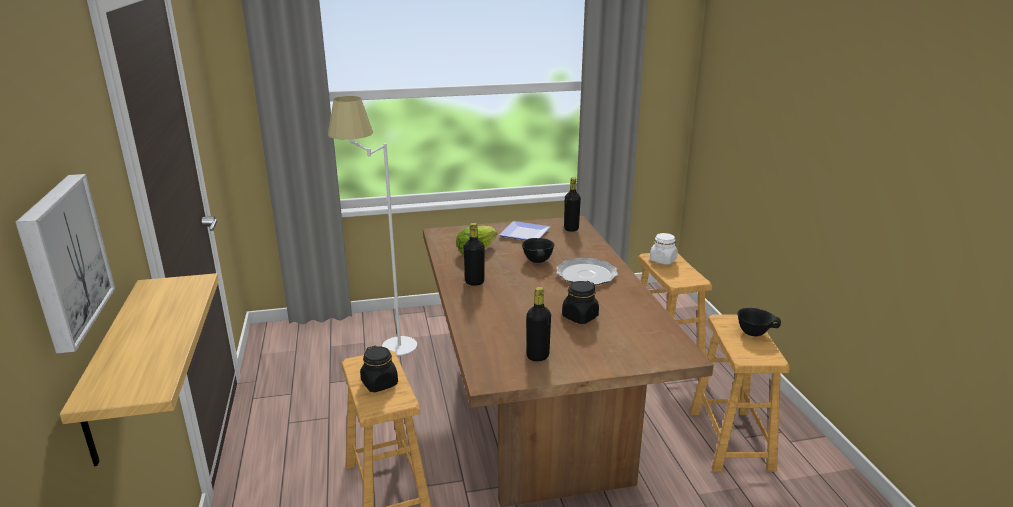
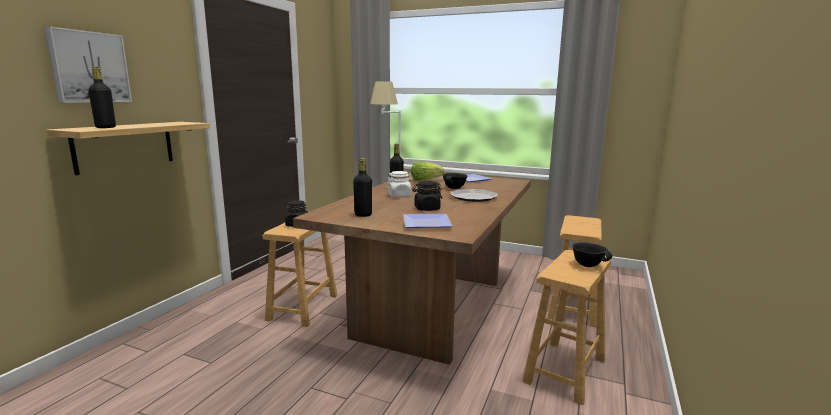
camera: 35 degrees right, 10 degrees down
(571, 229) = (507, 182): black bottle -> black bottle (105, 127)
(627, 346) = (428, 224): none -> plate
(663, 260) = (580, 220): white jar -> white jar (399, 195)

